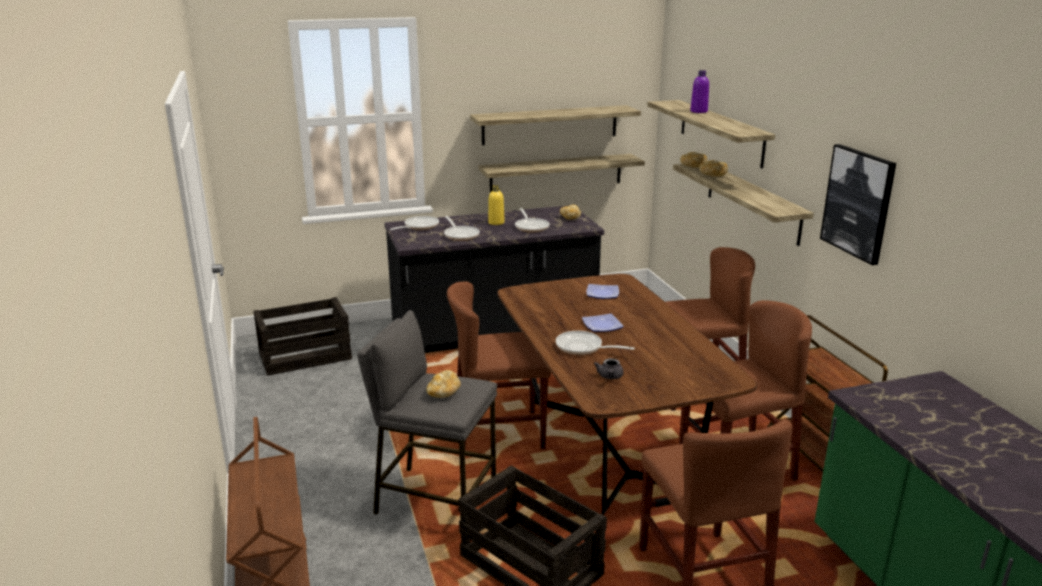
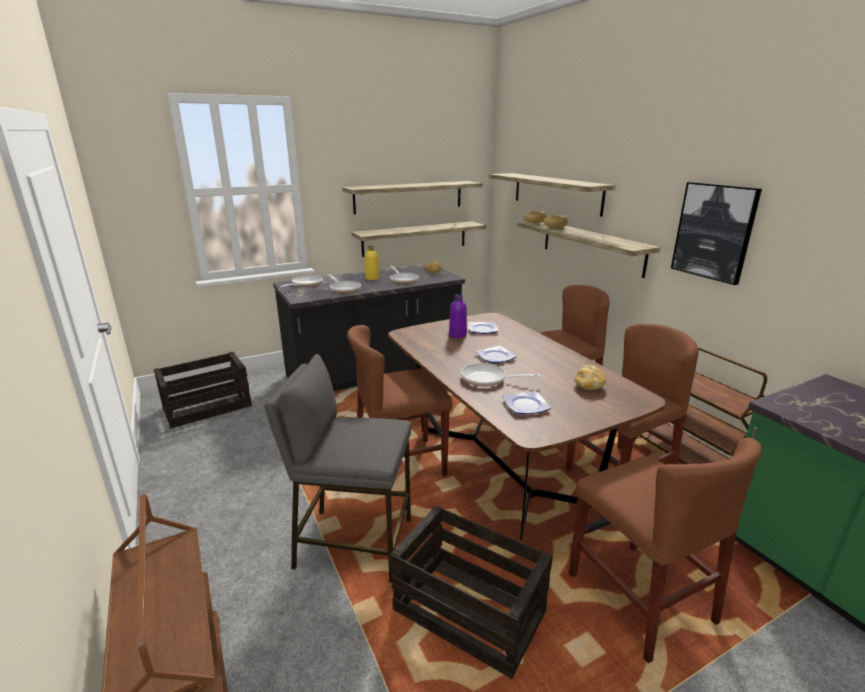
camera: 10 degrees left, 0 degrees up
(444, 393) = (361, 438): bread -> bread (589, 386)
(610, 377) = (527, 406): grey teapot -> plate
(699, 111) = (536, 177): purple bottle -> purple bottle (457, 335)

